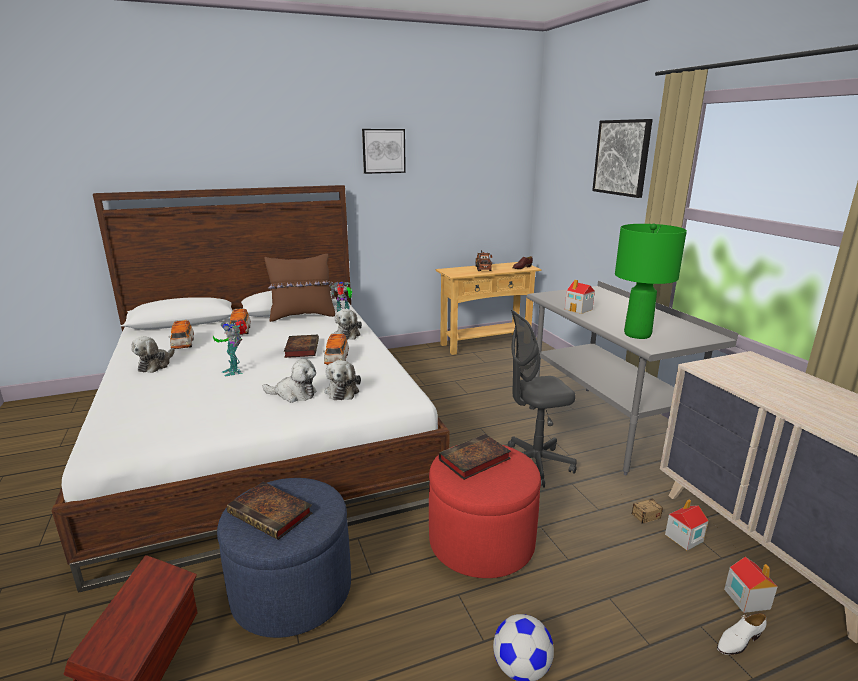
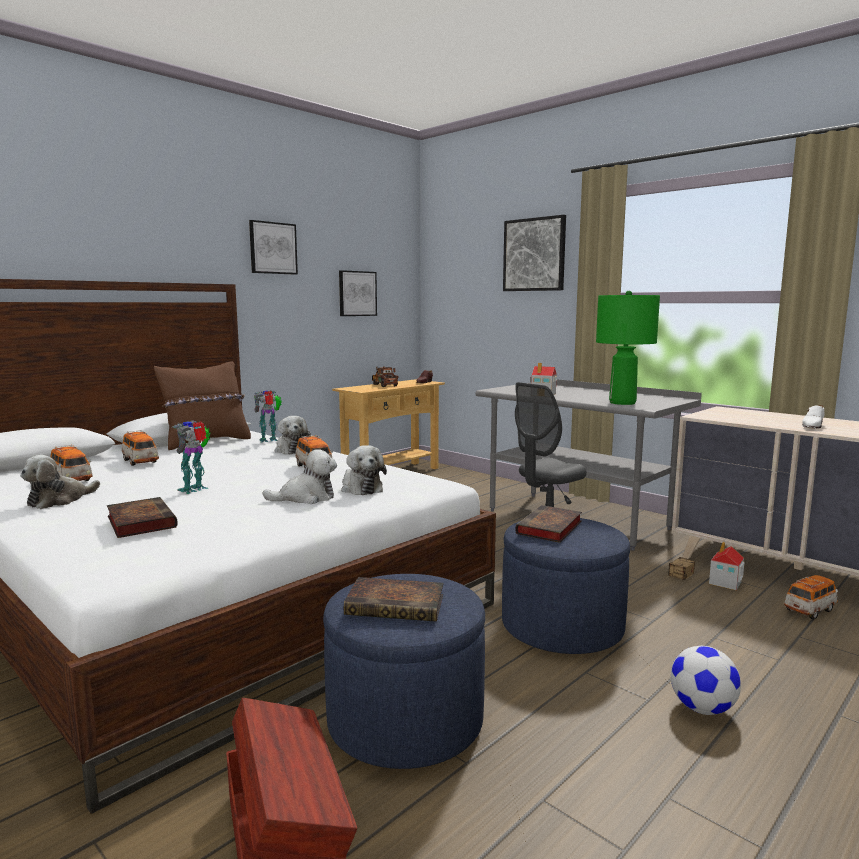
camera: 25 degrees left, 10 degrees down
(155, 365) = (59, 500): plush toy -> plush toy turned 45 degrees clockwise
(234, 371) = (195, 489): toy robot -> toy robot turned 90 degrees clockwise
(301, 348) = (253, 464): book -> book (140, 522)
(465, 186) = (357, 293): none -> picture
(481, 541) = (562, 626): red ottoman -> blue ottoman
(738, 641) = (834, 638): white shoe -> white shoe (812, 426)
(746, 598) = (810, 610): toy house -> toy car

